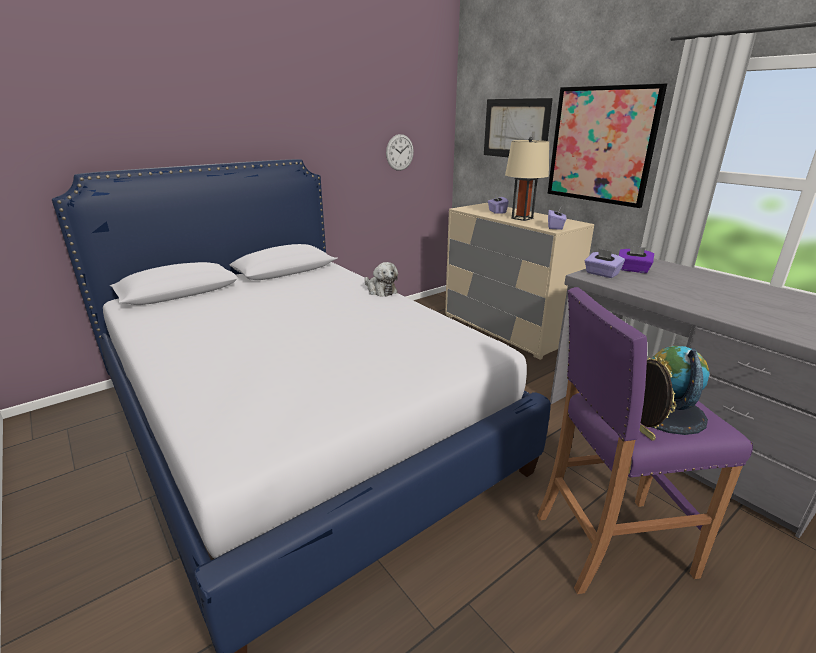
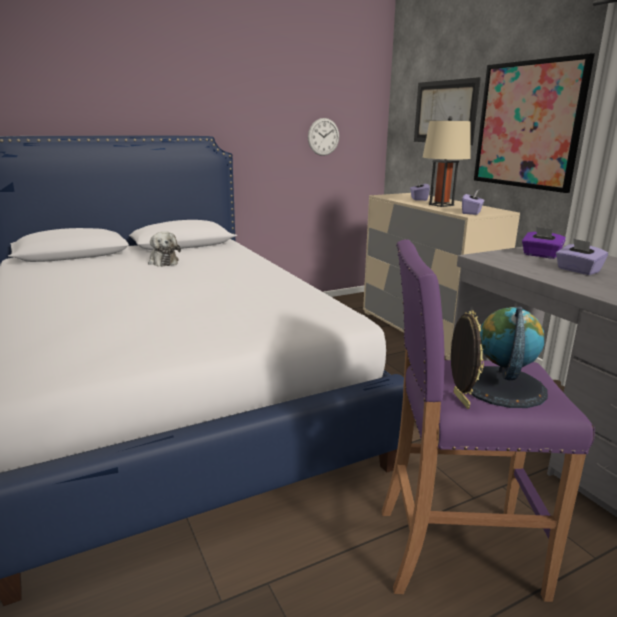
camera: 10 degrees right, 5 degrees down
(380, 290) = (265, 265): plush toy -> plush toy (163, 262)
(601, 274) = (500, 256): purple tissue box -> purple tissue box (577, 270)

